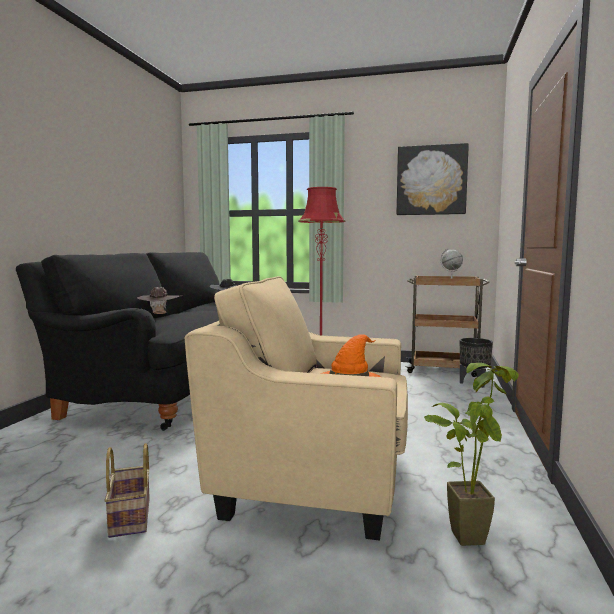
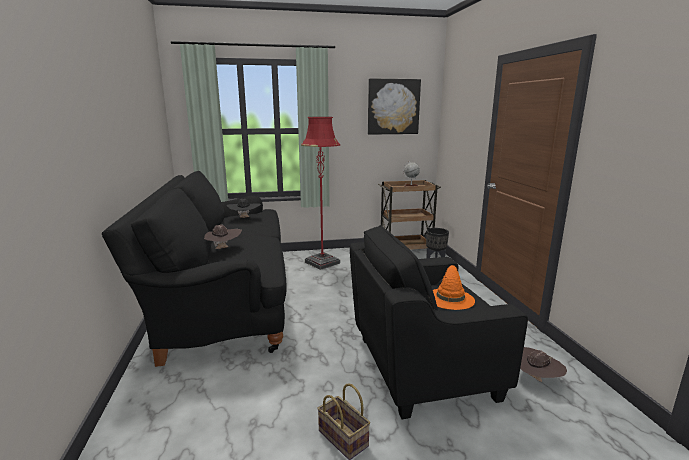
camera: 25 degrees left, 10 degrees up
(314, 478) = (422, 366): beige armchair -> black armchair
(466, 530) = (535, 379): potted plant -> brown hat

